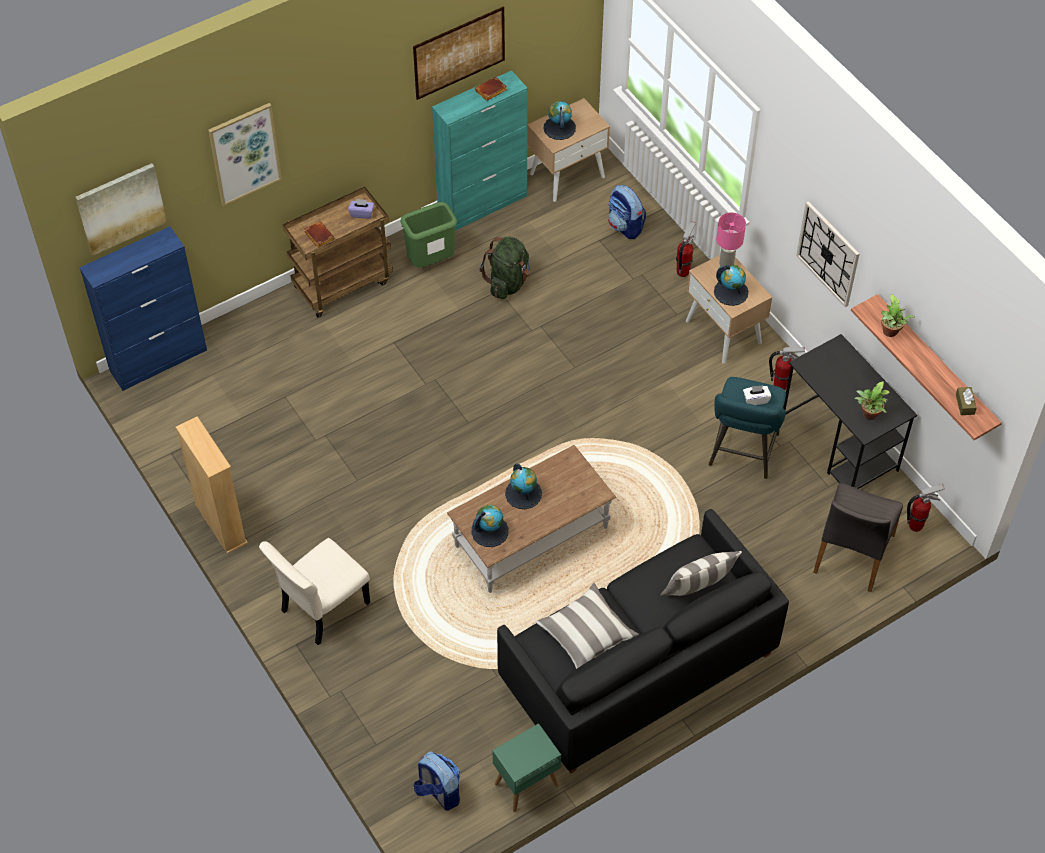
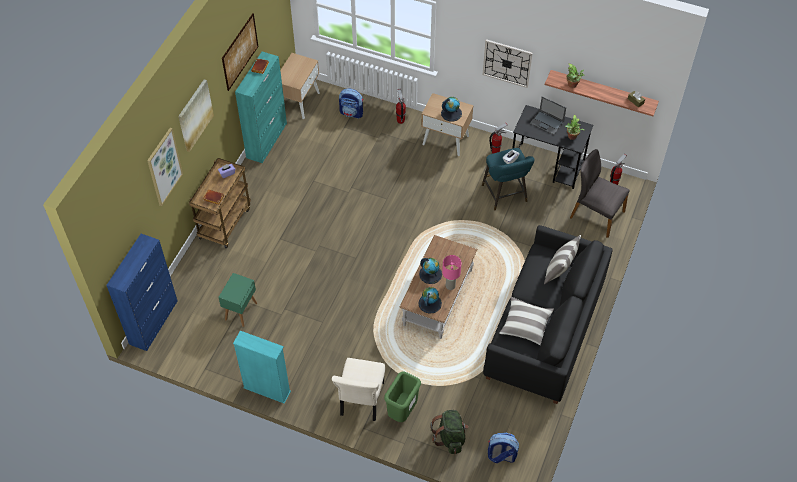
camera: 35 degrees left, 0 degrees up
(121, 208) = (117, 234): picture -> picture (195, 115)
(221, 524) = (267, 390): beige bookcase -> turquoise bookcase
(431, 262) = (264, 185): green trash can -> green trash can (402, 411)
(508, 282) = (315, 174): green backpack -> green backpack (450, 437)
(526, 785) = (540, 423): green side table -> green side table (241, 311)
(559, 128) = (292, 74): globe -> none
(726, 263) = (437, 100): pink table lamp -> pink table lamp (450, 286)
(850, 375) = (547, 122): none -> laptop
(852, 553) = (596, 214): grey chair -> grey chair turned 135 degrees clockwise

